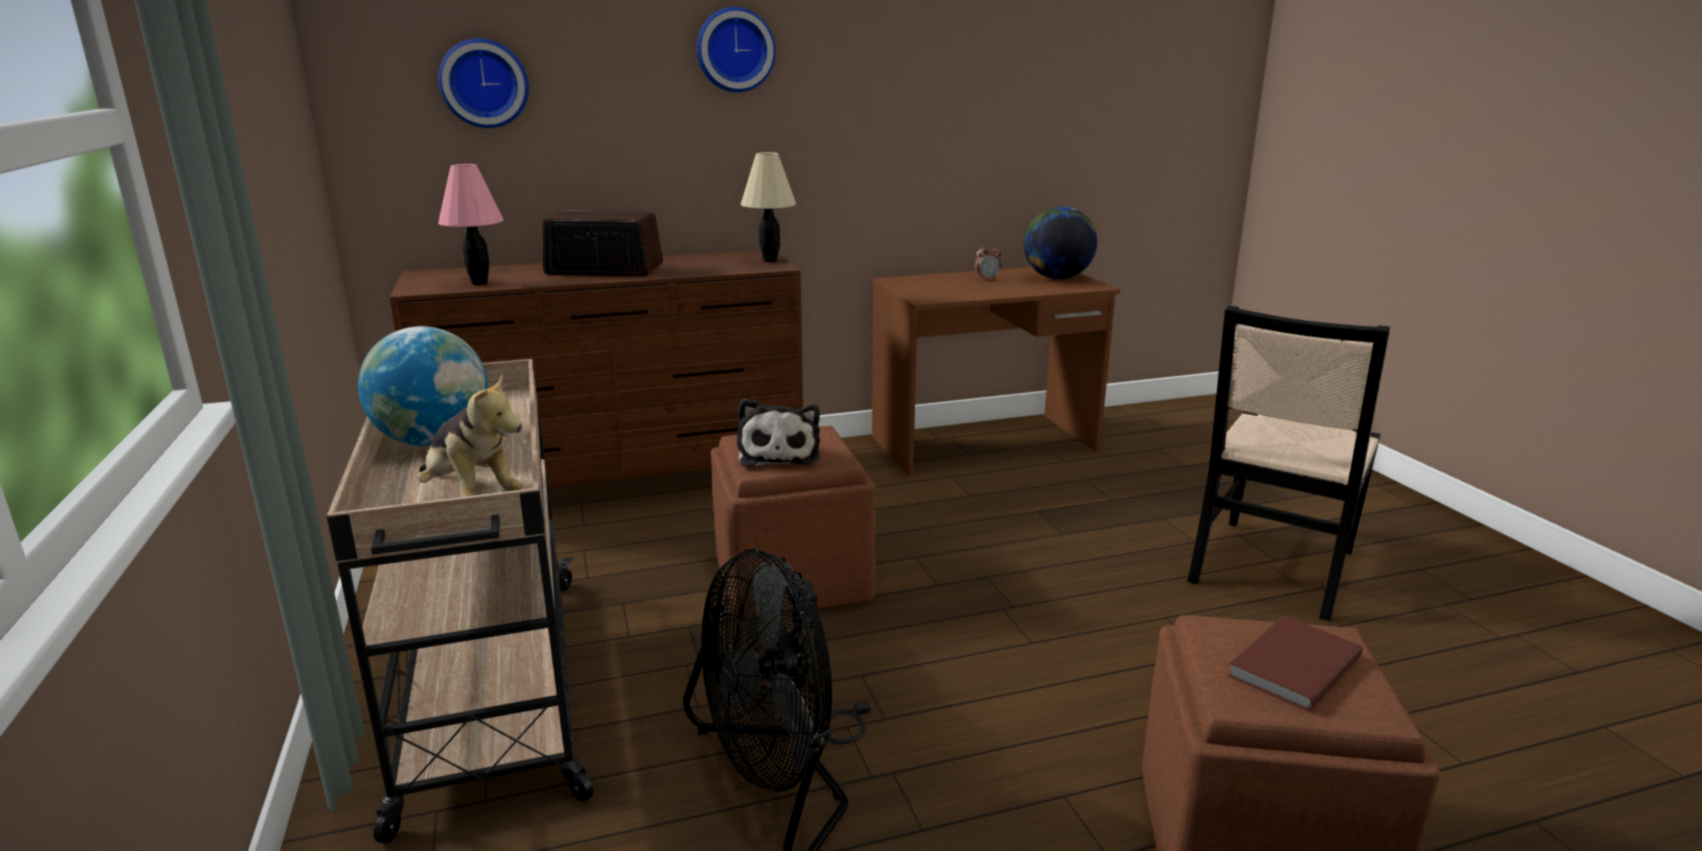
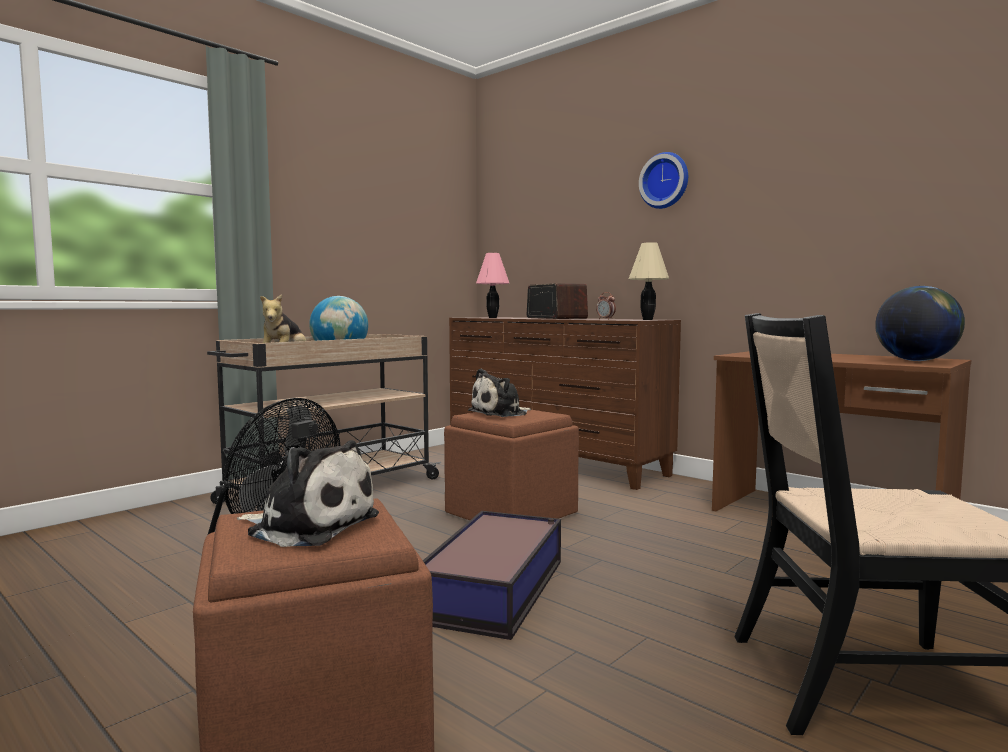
camera: 60 degrees right, 15 degrees down
(484, 83) = (537, 216): wall clock -> none
(987, 279) = (843, 356): alarm clock -> alarm clock (606, 319)
(1015, 658) = (496, 588): none -> storage box
(1290, 666) = (309, 526): brown book -> plush toy

